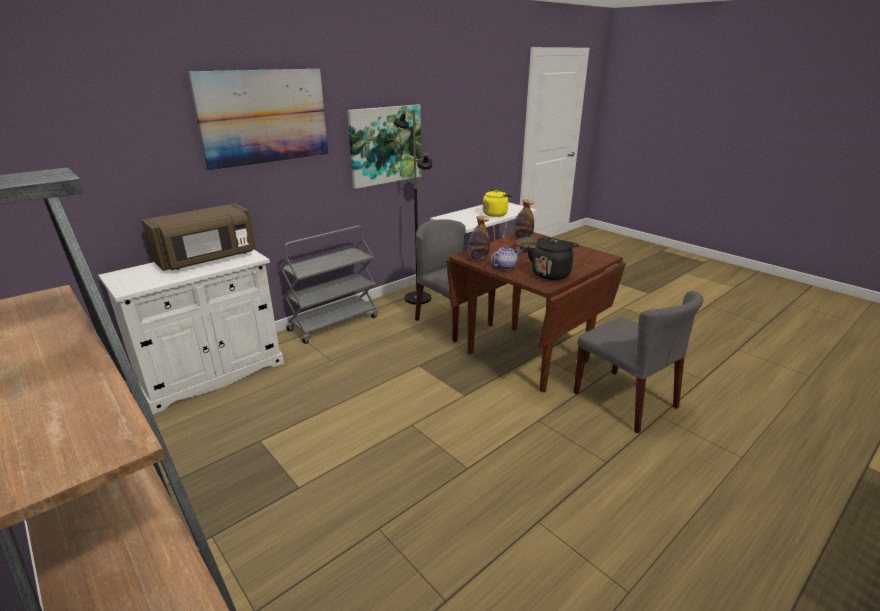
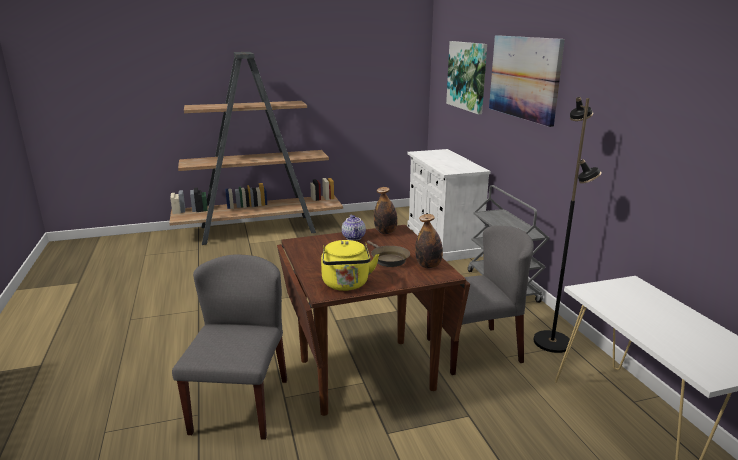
camera: 115 degrees right, 5 degrees down
(207, 259) = (455, 163): brown microwave -> none
(385, 145) = (607, 142): picture -> picture (467, 76)
(496, 214) = (660, 332): yellow kettle -> yellow kettle (346, 285)
(551, 274) = (315, 251): black kettle -> none
(625, 400) = (240, 405): grey chair -> grey chair turned 105 degrees clockwise

